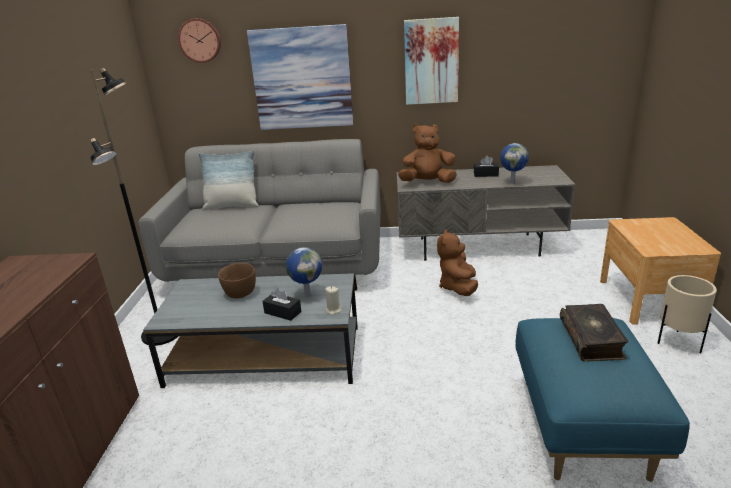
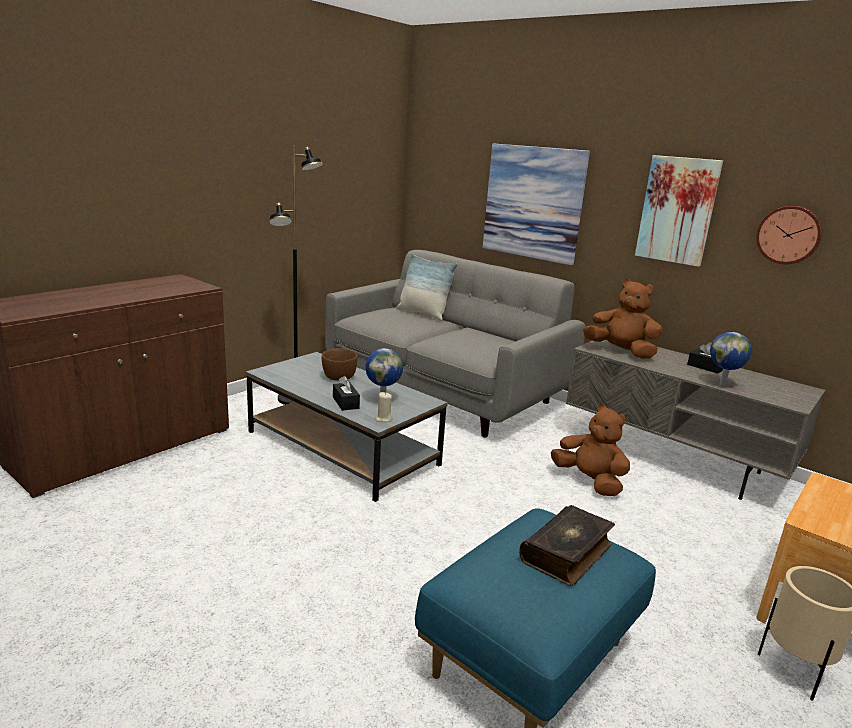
camera: 35 degrees right, 5 degrees down
(200, 40) = (453, 147): wall clock -> wall clock (789, 235)
(458, 287) = (589, 481): brown plush toy -> brown plush toy turned 90 degrees clockwise

